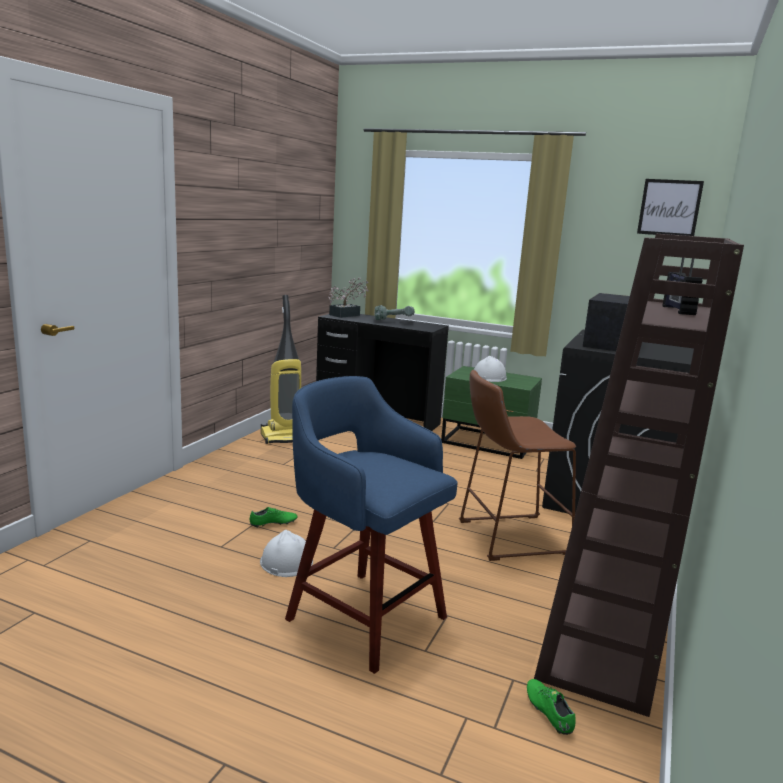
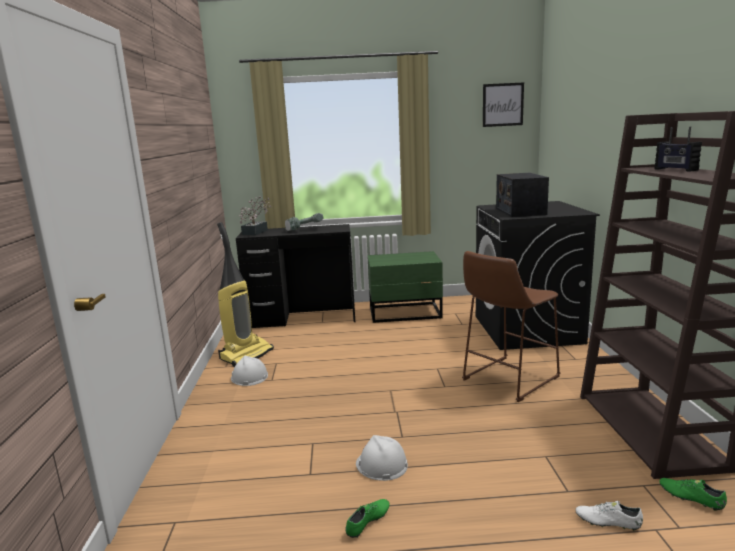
camera: 25 degrees left, 0 degrees up
(273, 524) = (329, 435): green shoe -> green shoe (368, 522)
(363, 616) = (494, 484): blue stool -> none
(426, 690) = (607, 522): none -> white shoe
(488, 377) = (399, 259): white hard hat -> white hard hat (249, 377)

